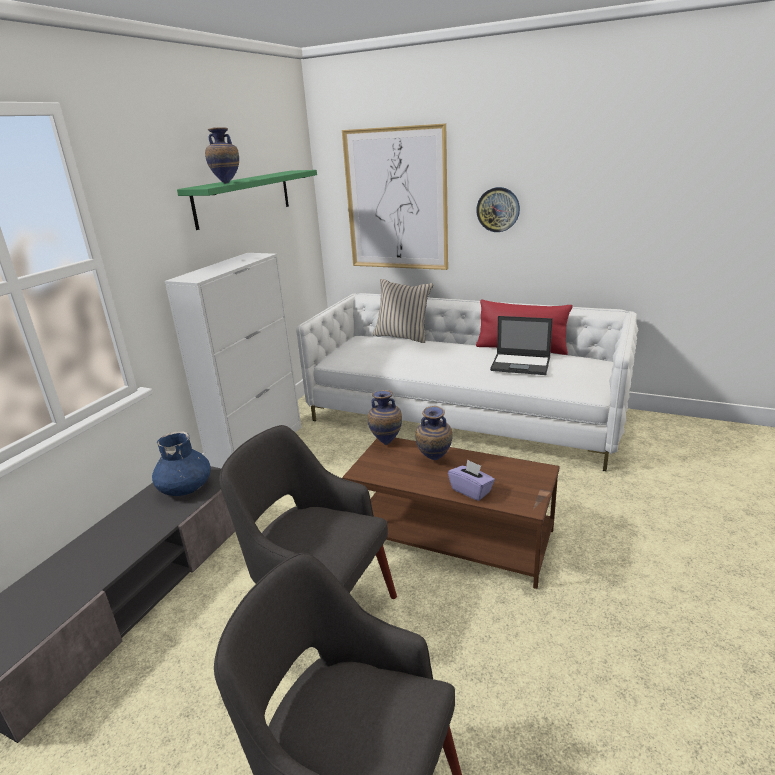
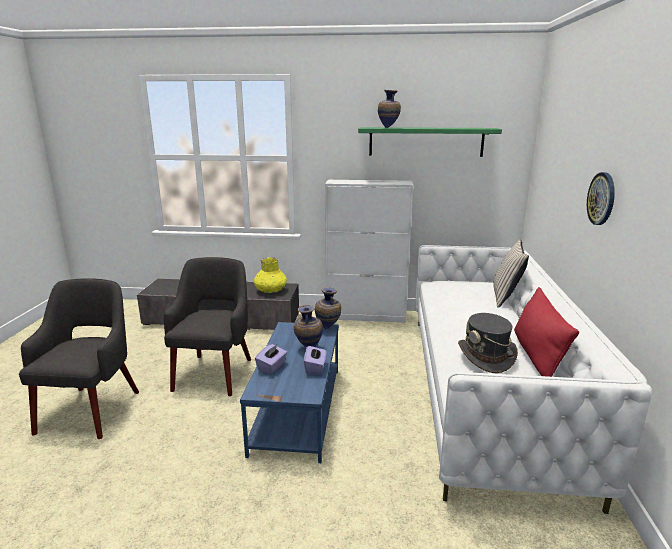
camera: 70 degrees right, 5 degrees down
(186, 487) = (270, 291): blue vase -> yellow vase
(396, 200) = (558, 169): picture -> none
(452, 534) = (298, 409): brown coffee table -> blue coffee table
(483, 461) = (315, 368): none -> purple tissue box
(521, 364) = (486, 356): laptop -> grey hat

